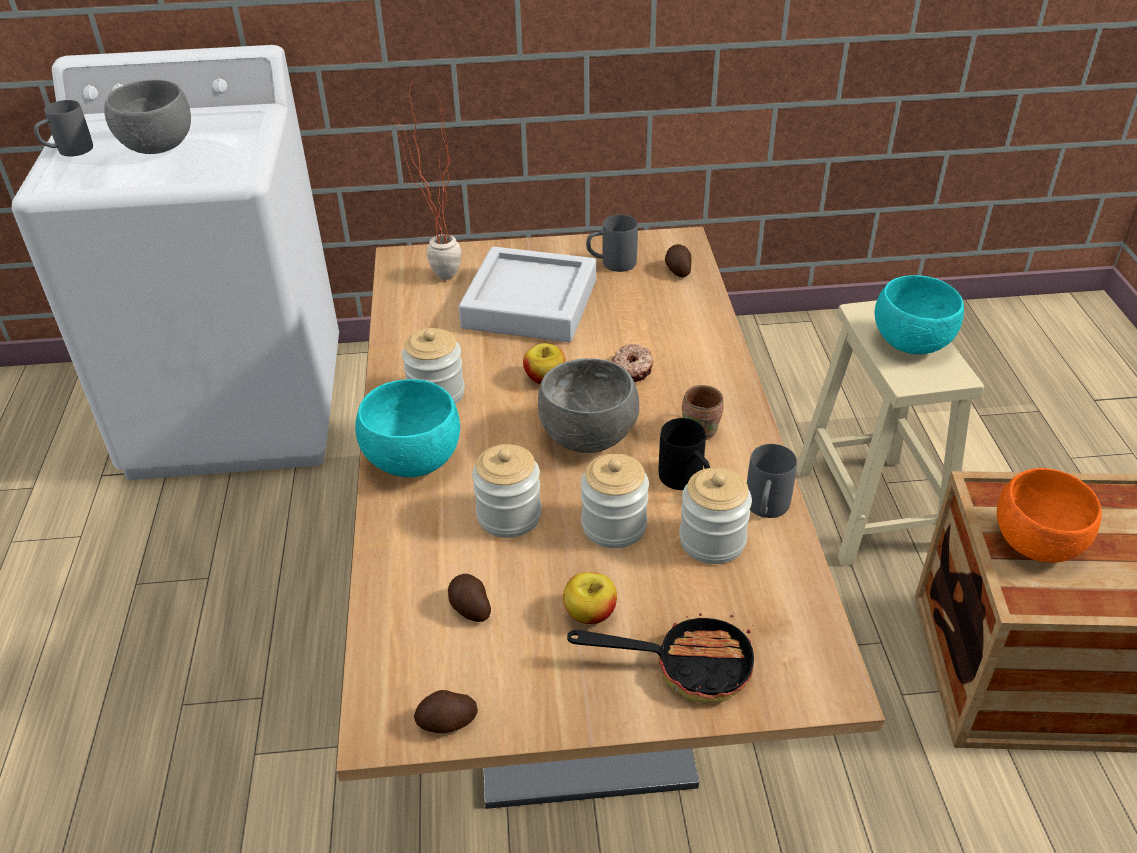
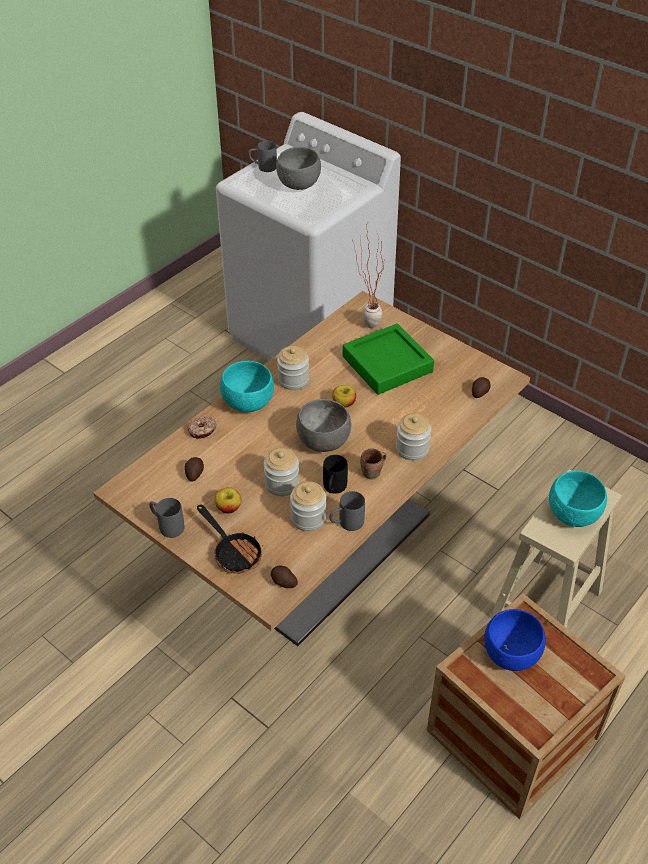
camera: 45 degrees right, 5 degrees up
(447, 723) = (139, 505): potato -> potato (283, 582)
(509, 515) = (251, 451): jar -> jar (412, 449)
(530, 304) = (387, 364): grey tray -> green tray
(611, 264) = (453, 368): grey mug -> grey mug (167, 526)
(633, 369) = (385, 426): donut -> donut (202, 431)
(1034, 544) = (510, 654): orange bowl -> blue bowl

